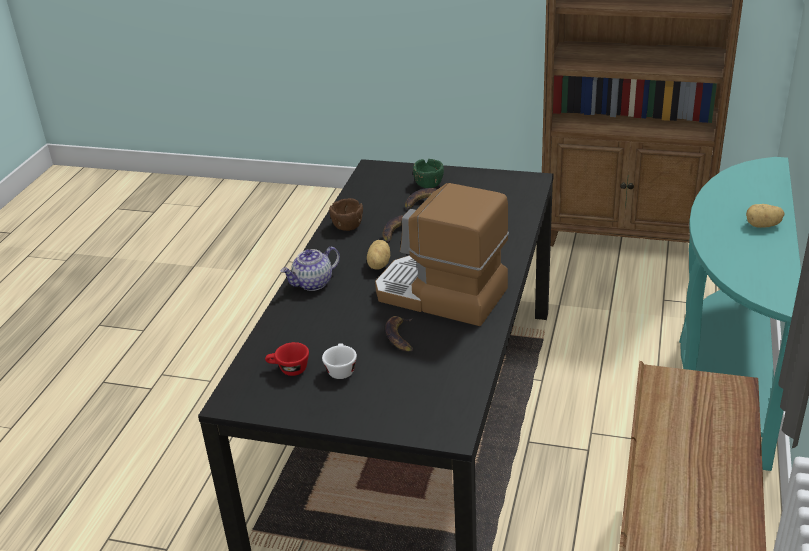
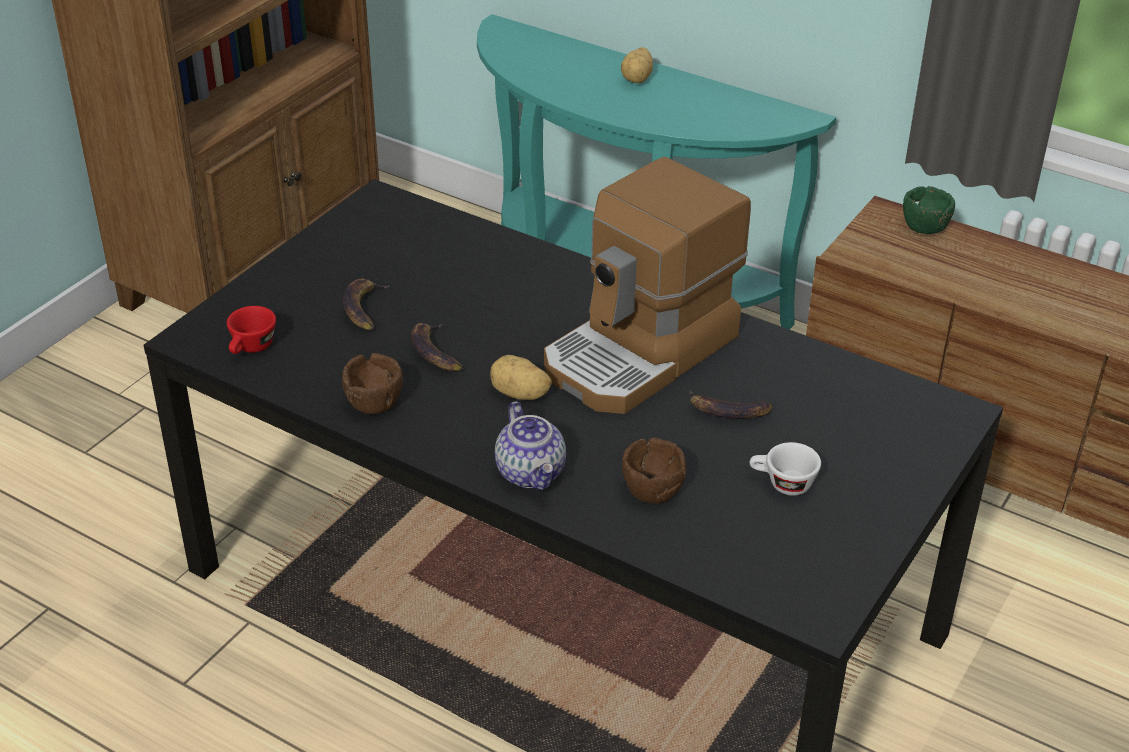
camera: 75 degrees left, 5 degrees up
(289, 370) = (761, 538): red cup -> red cup (251, 348)
(315, 324) = (652, 490): none -> brown bowl
(428, 184) = (306, 293): green bowl -> green bowl (925, 227)

